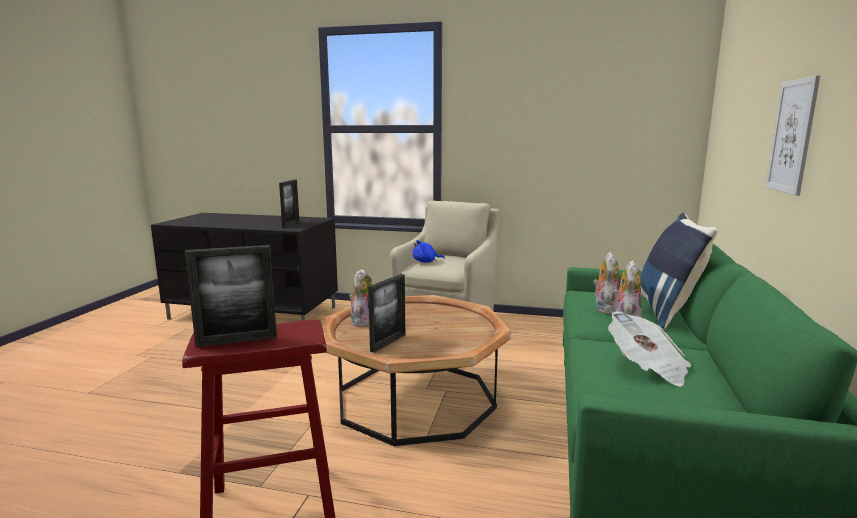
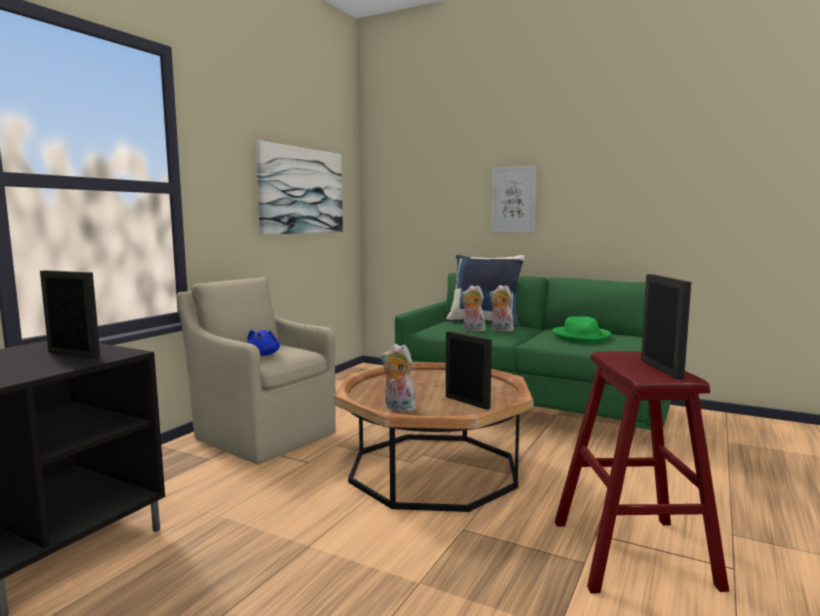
camera: 75 degrees left, 5 degrees down
(589, 124) = (301, 191): none -> picture
(647, 368) = (581, 337): newspaper -> green hat

